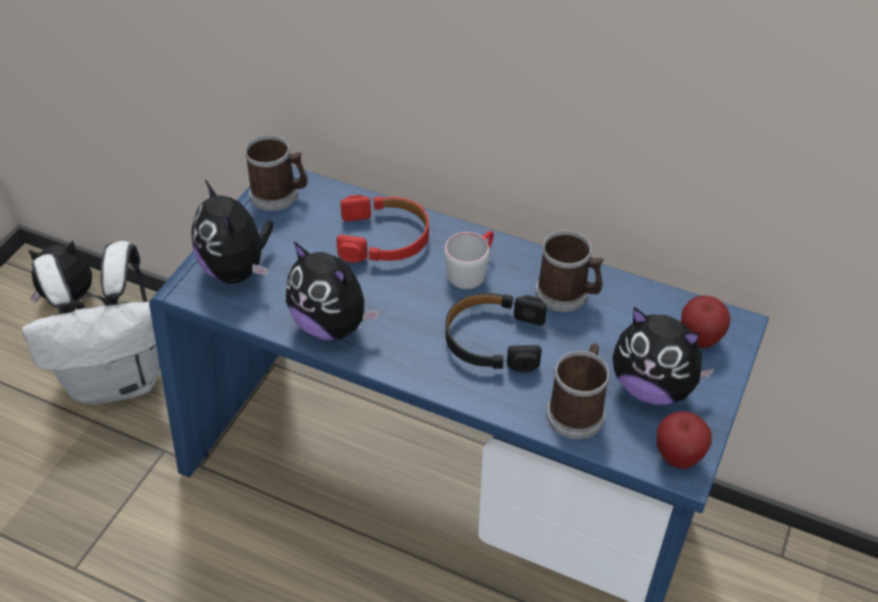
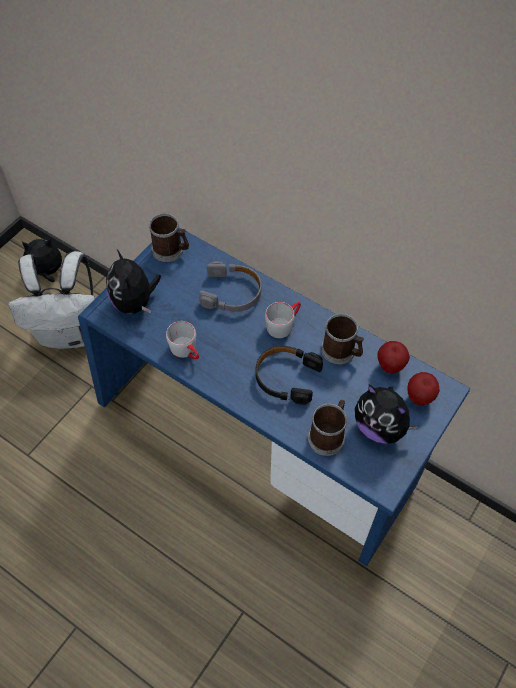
camera: 10 degrees right, 10 degrees up
(332, 325) = (187, 351): plush toy -> grey mug
(384, 238) = (232, 293): red headphones -> grey headphones
(678, 457) = (383, 478): apple -> apple (390, 366)

